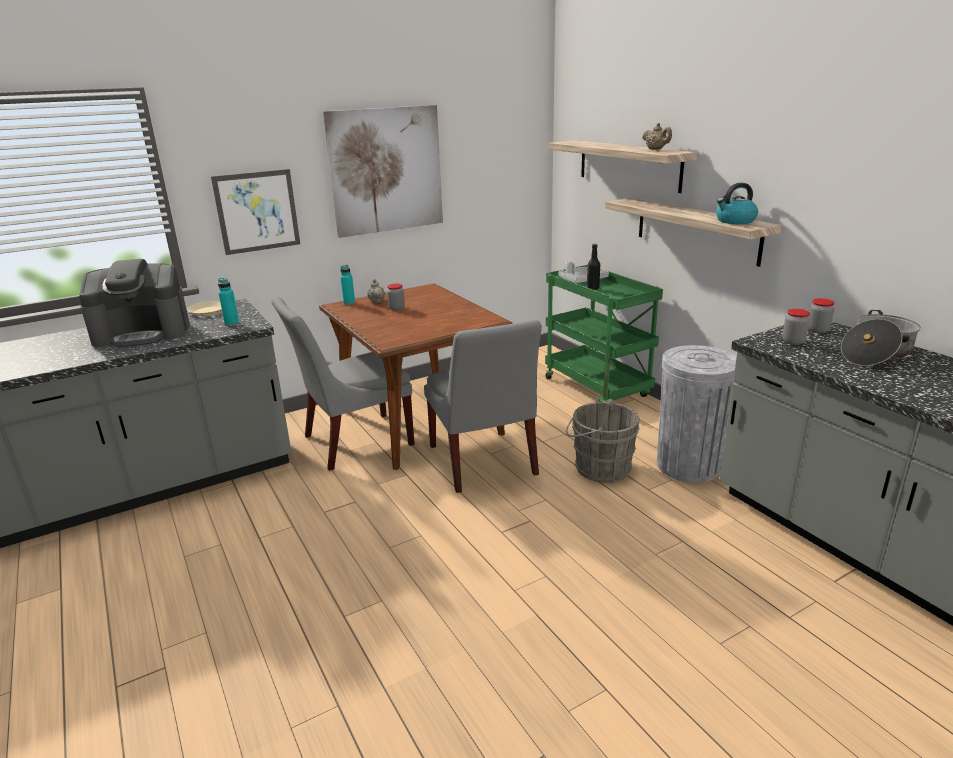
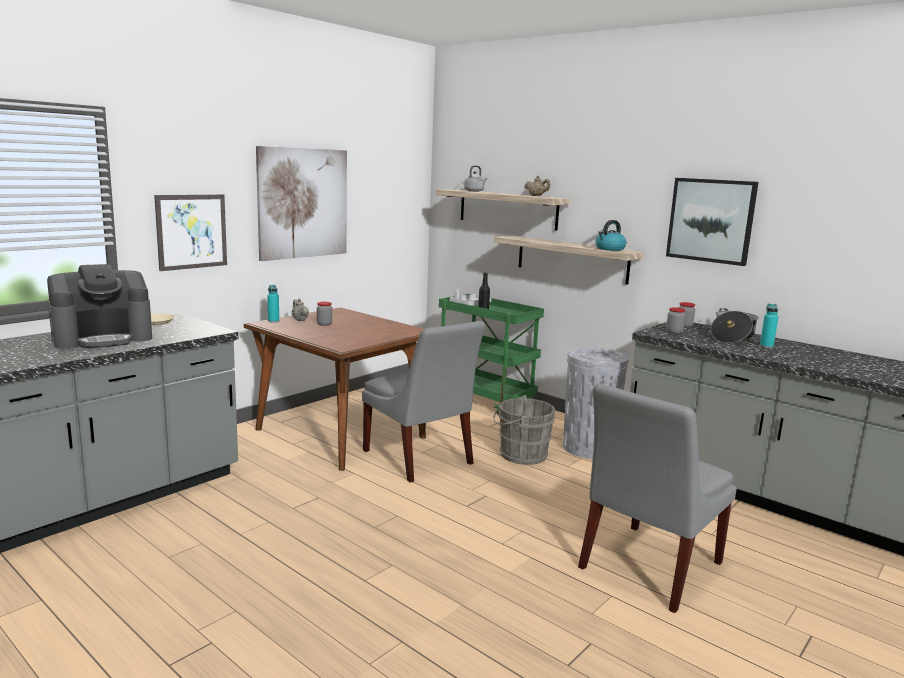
camera: 20 degrees left, 10 degrees down
(232, 323) = (192, 330): turquoise bottle -> turquoise bottle (766, 346)
(353, 441) = (285, 452): grey chair -> grey chair (646, 567)
(591, 143) = (474, 191): none -> grey kettle
(872, 185) = (711, 220): none -> picture

